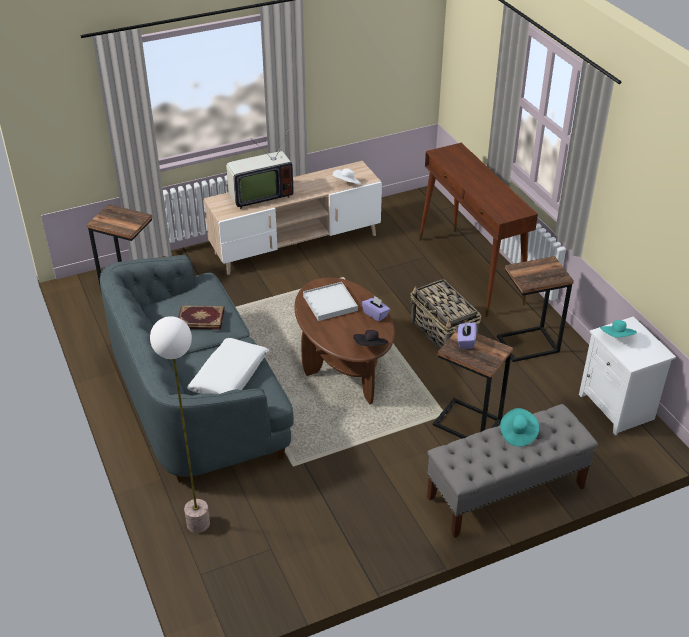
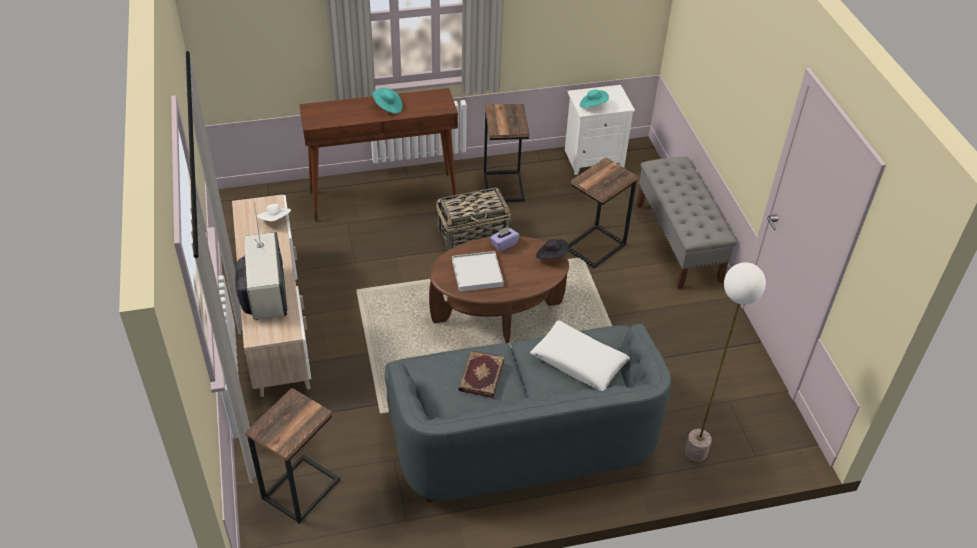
camera: 80 degrees left, 5 degrees up
(466, 341) = (593, 181): purple tissue box -> none
(517, 433) = (677, 192): turquoise hat -> turquoise hat (388, 107)

